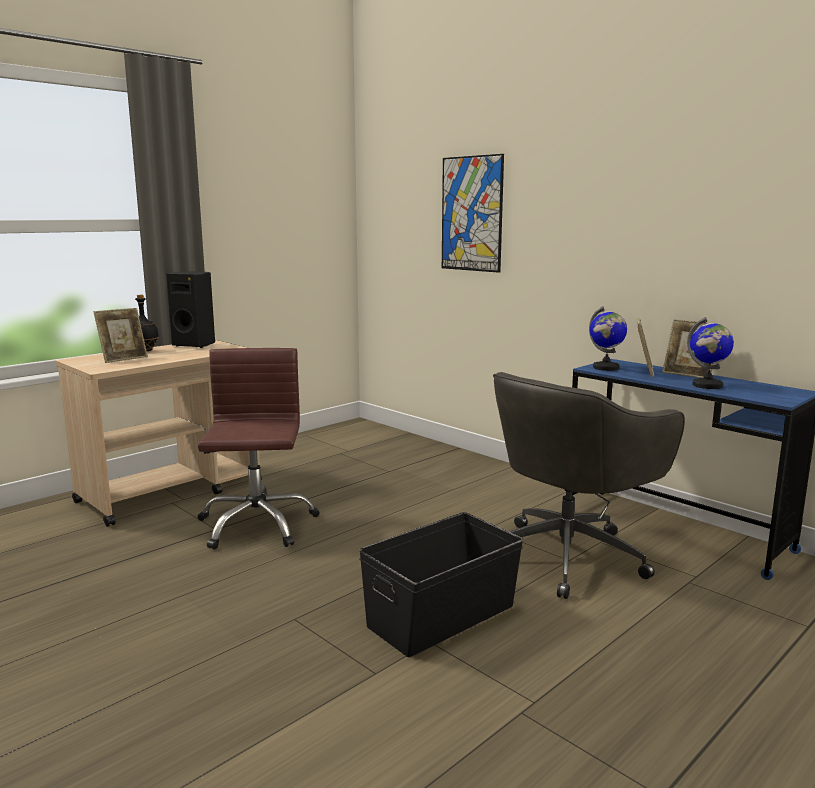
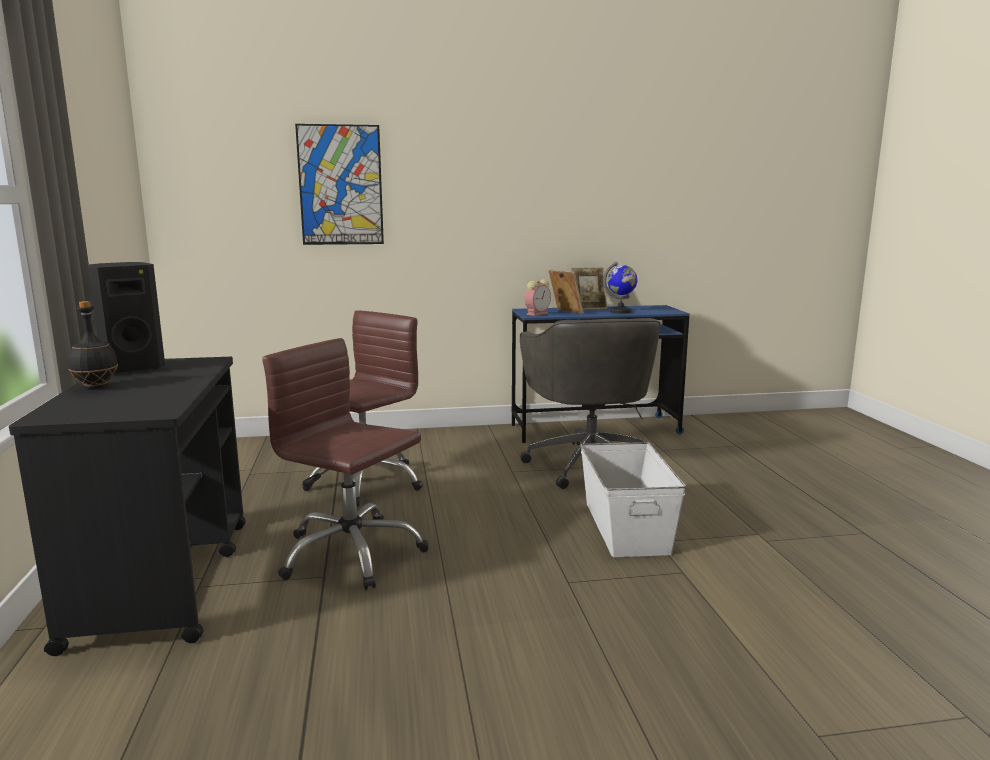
camera: 55 degrees left, 0 degrees up
(123, 359) = (120, 398): picture frame -> none
(172, 491) = (164, 579): beige cart -> black cart
(378, 487) = (365, 482): none -> brown office chair
(442, 616) = (626, 526): black storage box -> white storage box
(606, 368) = (537, 313): globe -> alarm clock

